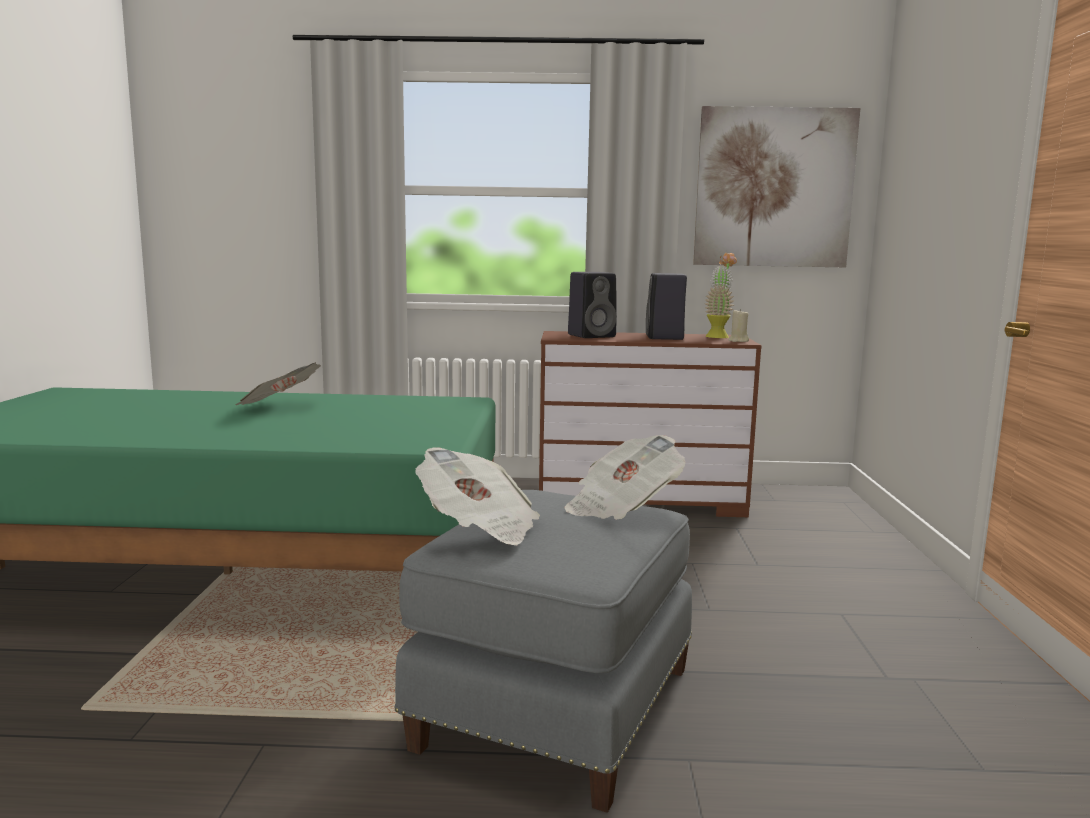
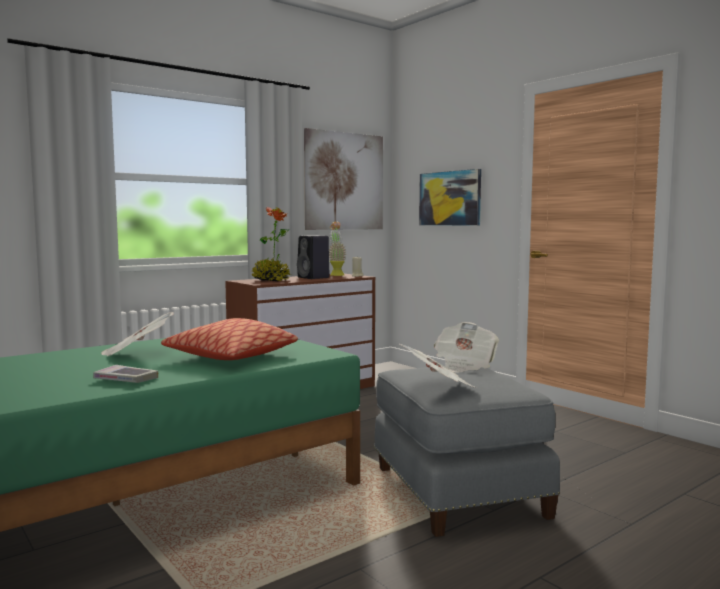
camera: 40 degrees left, 5 degrees down
(173, 433) = (126, 379): none -> book
(335, 428) = (232, 356): none -> pillow
(592, 336) = (271, 280): black speaker -> potted plant
(931, 215) = (450, 198): none -> picture

